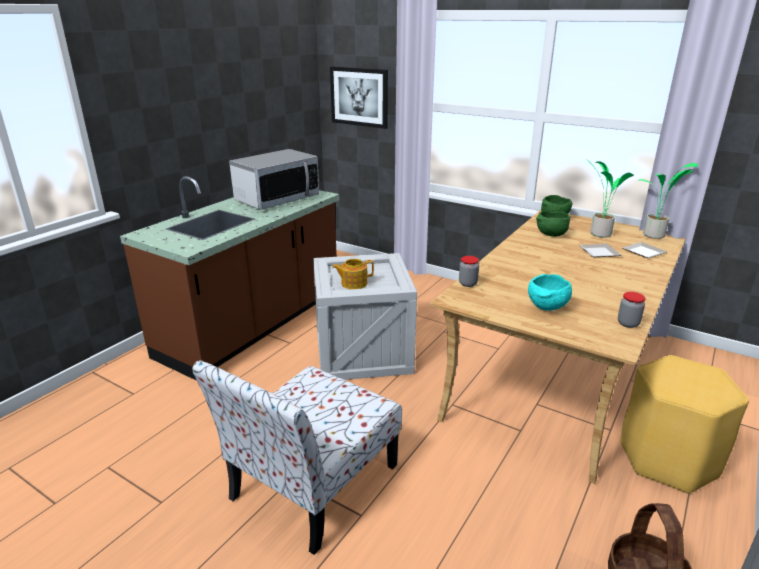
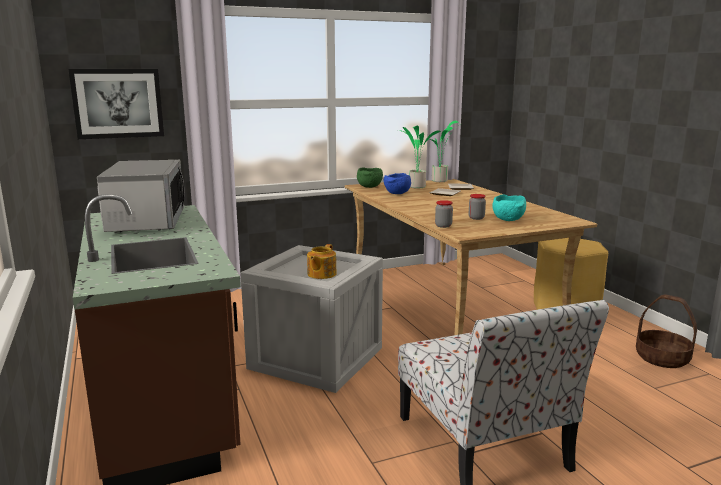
camera: 55 degrees left, 10 degrees down
(550, 235) = (397, 194): green bowl -> blue bowl
(628, 323) = (551, 213): jar -> jar (476, 218)

